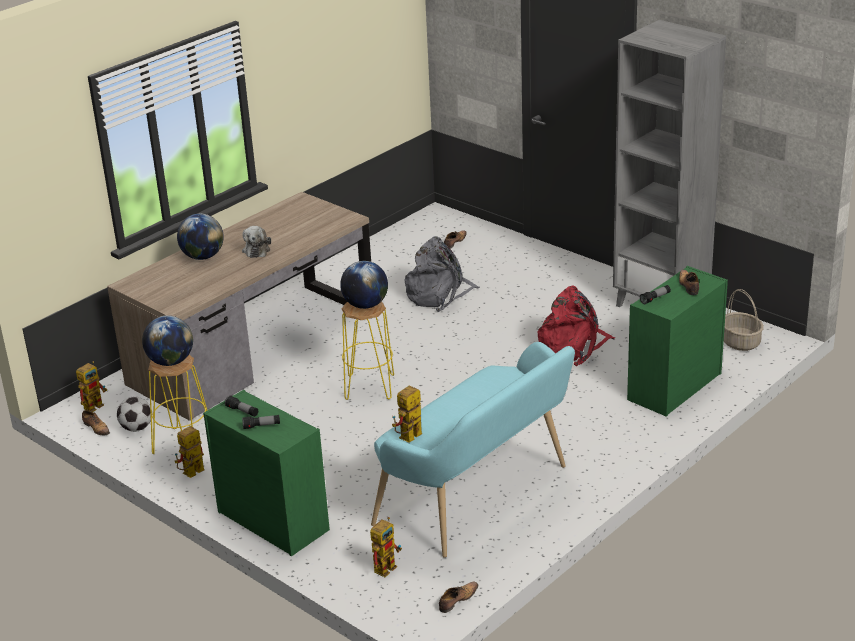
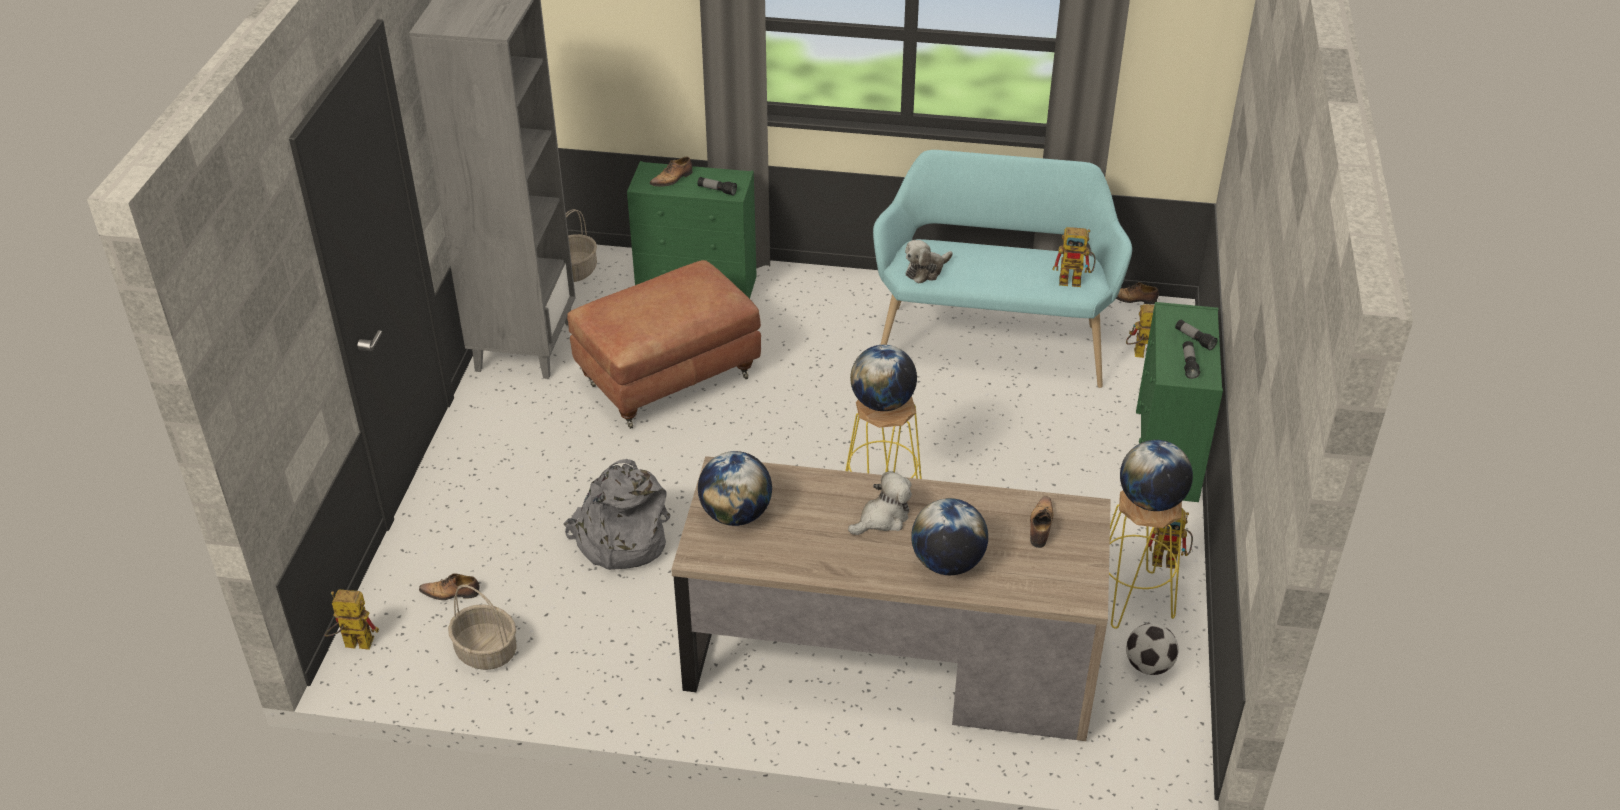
camera: 125 degrees left, 10 degrees up
(96, 404) = (1148, 745): toy robot -> toy robot (352, 644)
(96, 428) = (1187, 707): shoe -> shoe (1040, 526)
(314, 214) = (736, 514): none -> globe
(402, 243) = (485, 651): none -> basket
(492, 379) = (926, 270): none -> plush toy
(573, 347) = (668, 378): red backpack -> brown ottoman

